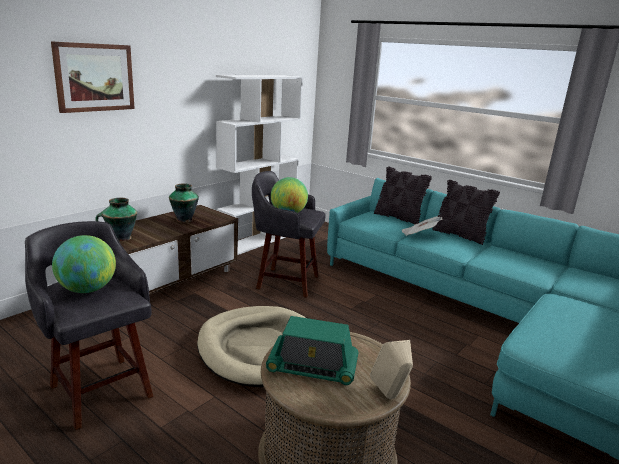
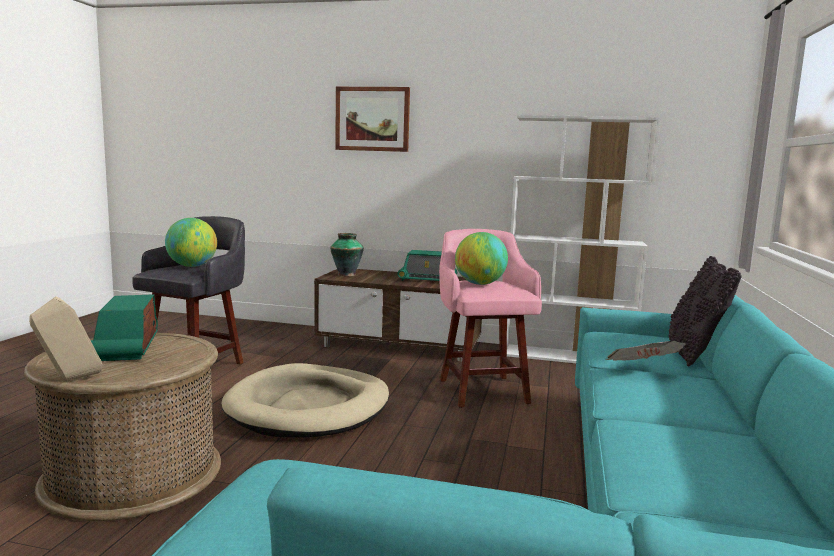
camera: 65 degrees right, 10 degrees down
(183, 219) = (427, 280): vase -> radio
(285, 282) = (482, 390): grey stool -> pink stool
(460, 235) = (726, 401): black pillow -> none

